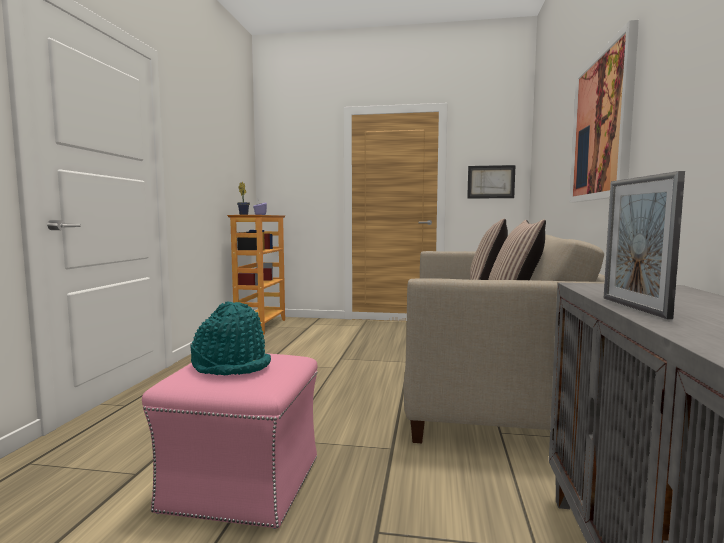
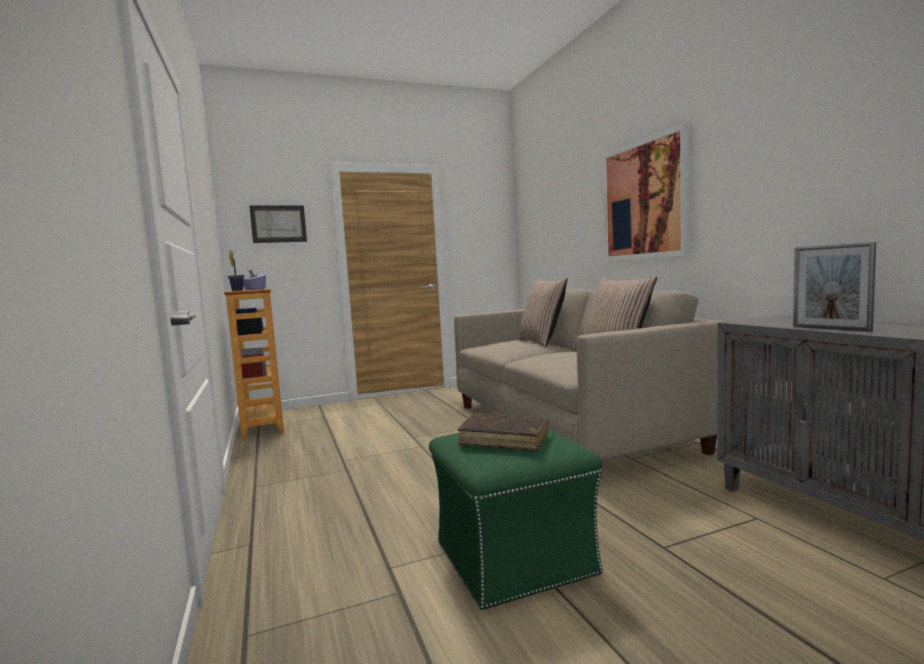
camera: 30 degrees left, 0 degrees up
(232, 366) = (504, 440): turquoise hat -> brown book
(240, 483) = (513, 559): pink ottoman -> green ottoman
(491, 182) = (484, 244): picture -> picture (278, 224)

